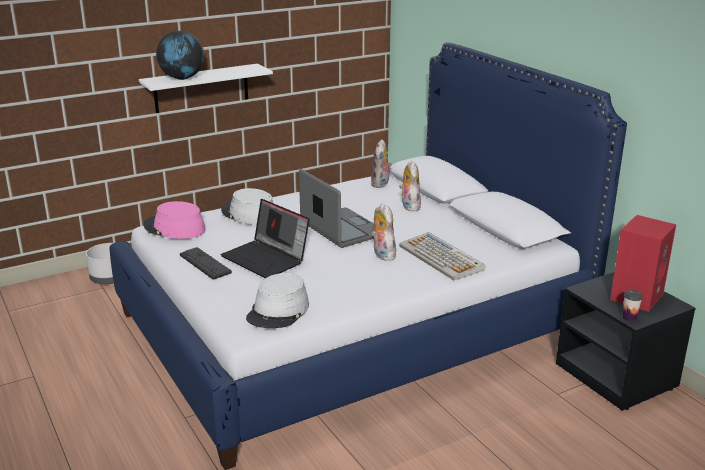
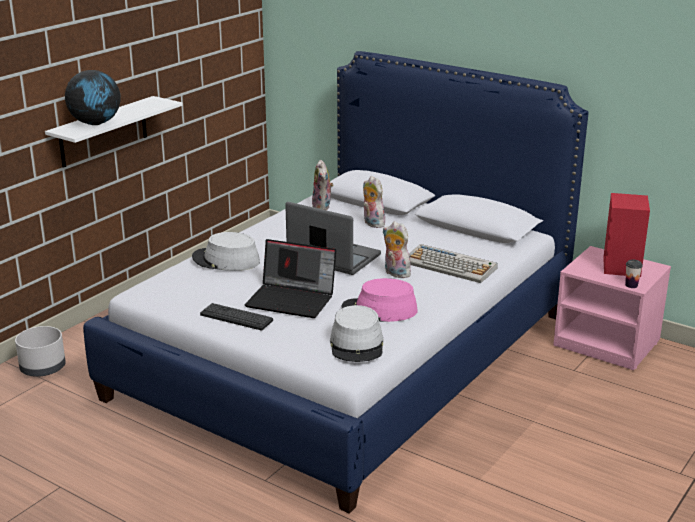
camera: 25 degrees left, 0 degrees up
(174, 228) = (164, 290): pink hat -> pink hat (379, 310)
(617, 376) = (608, 343): black nightstand -> pink nightstand

